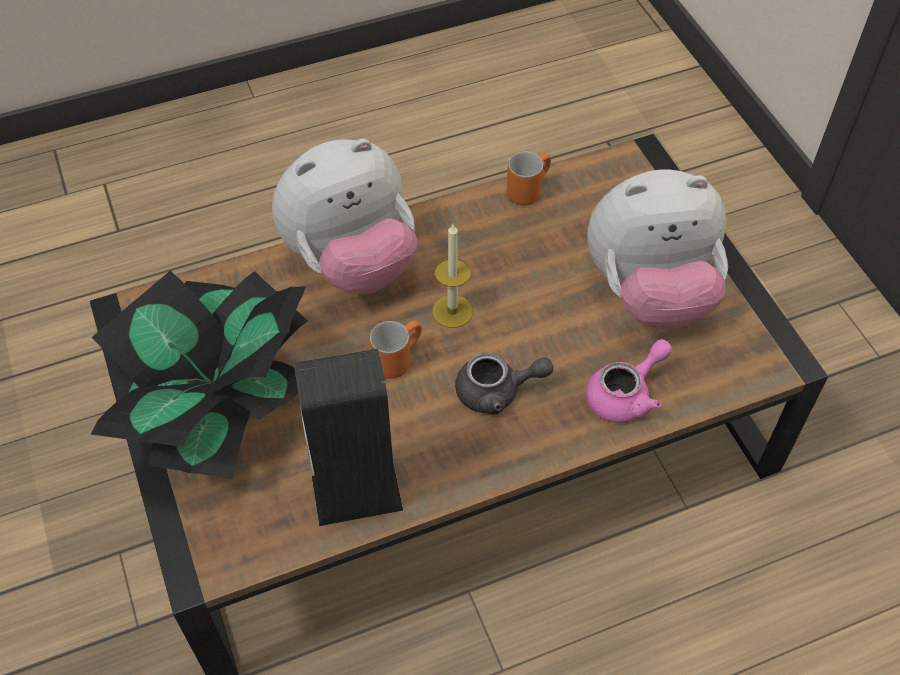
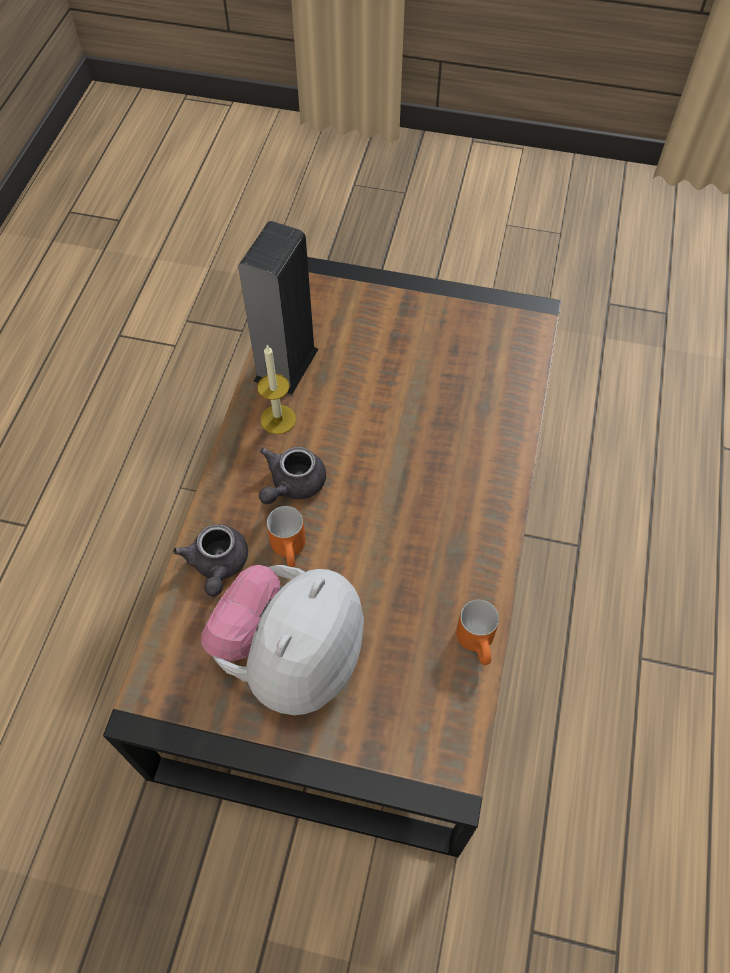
camera: 125 degrees right, 5 degrees up
(220, 409) = (409, 327): potted plant -> none
(352, 262) = (486, 463): plush toy -> none
(396, 357) = (372, 441): orange mug -> orange mug (292, 550)
(452, 311) = (386, 501): candle -> candle (278, 419)
(625, 395) = (218, 565): pink teapot -> grey teapot

